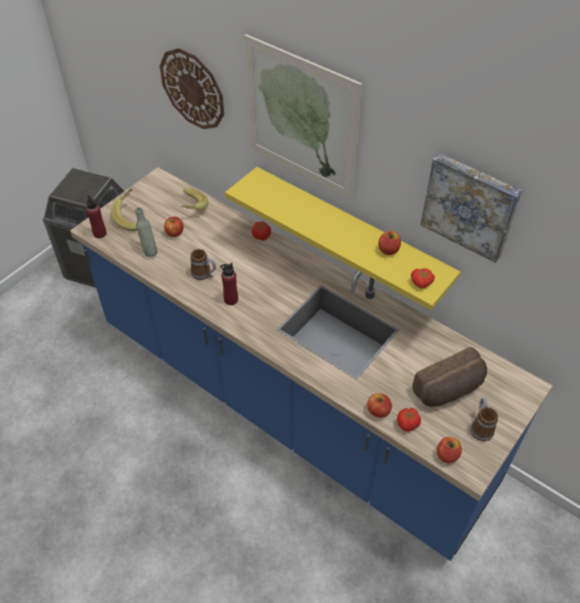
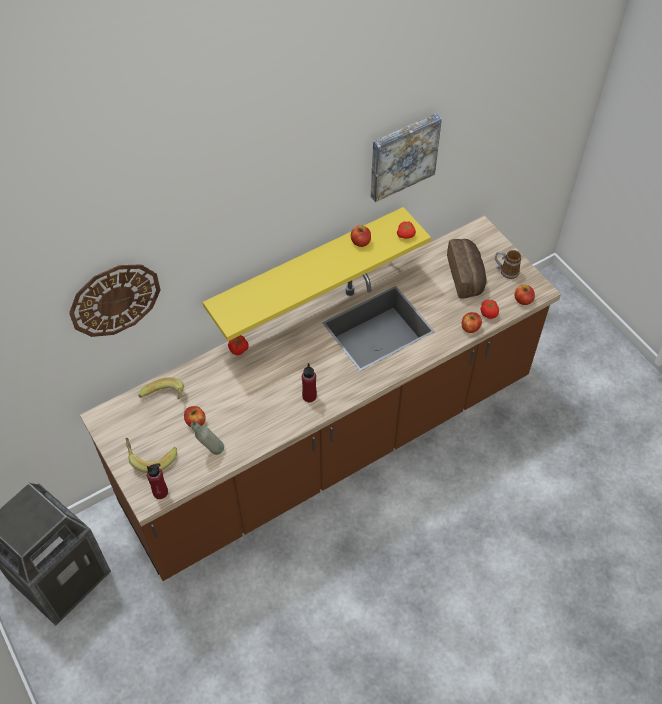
camera: 70 degrees left, 5 degrees up
(204, 275) = (267, 409): mug -> none
(289, 402) = (331, 442): blue counter -> brown counter
(301, 118) = (246, 220): picture -> none

